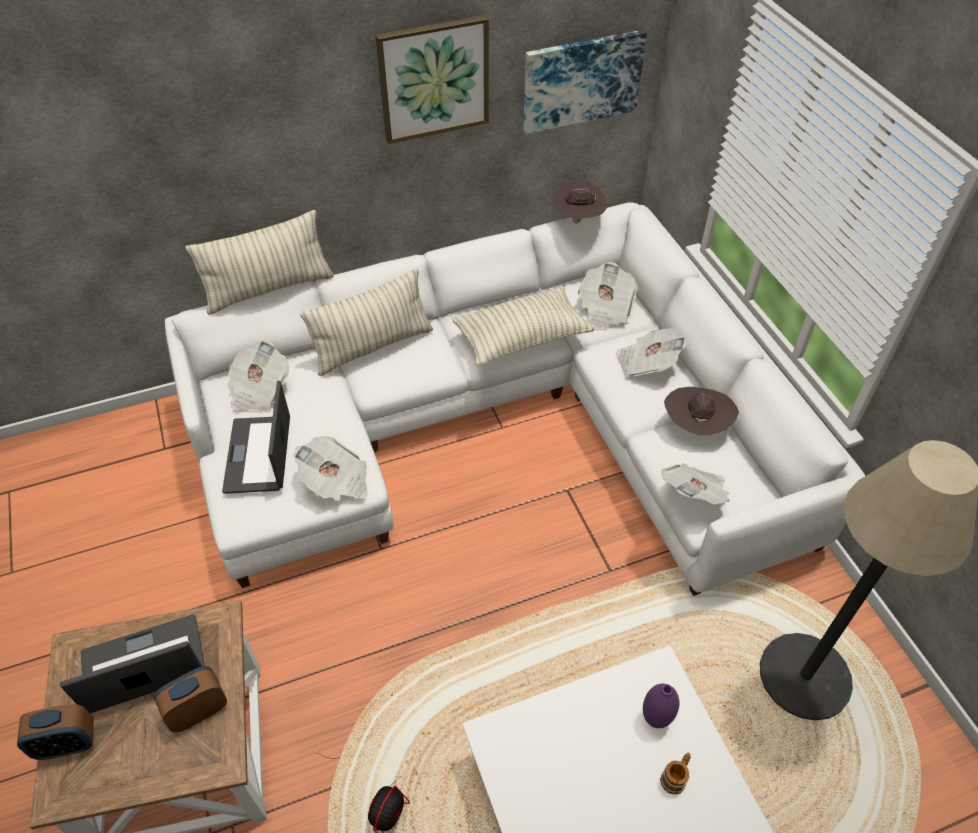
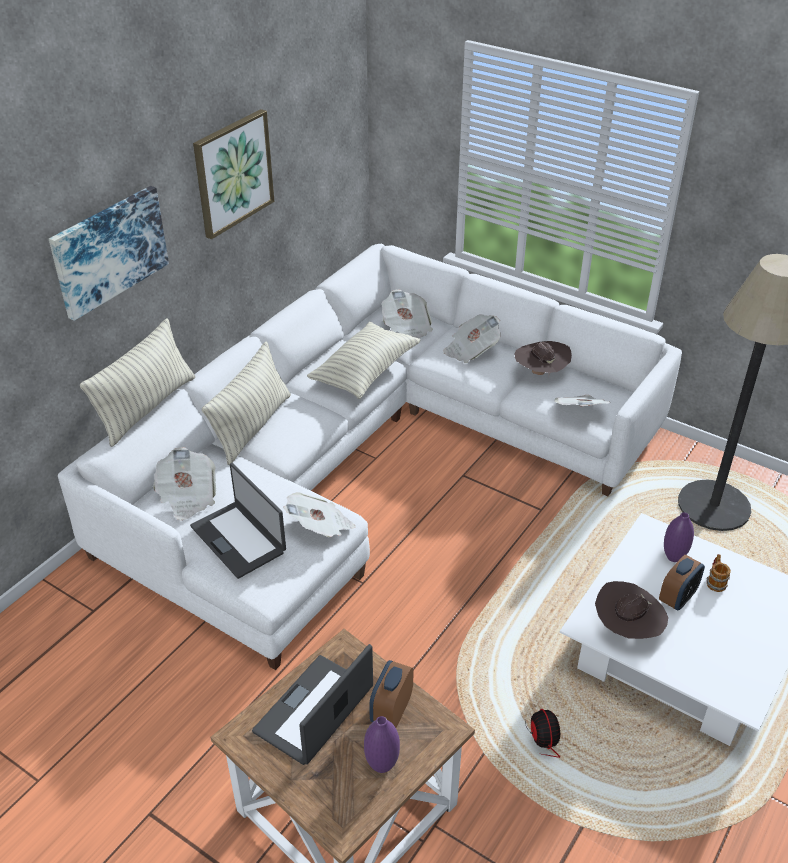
camera: 35 degrees left, 10 degrees down
(68, 743) = (311, 793): alarm clock -> alarm clock (677, 598)
(141, 759) = (382, 765): none -> purple vase
(577, 220) = (349, 268): brown hat -> brown hat (626, 629)
(581, 80) = (323, 150): picture -> picture (109, 250)

